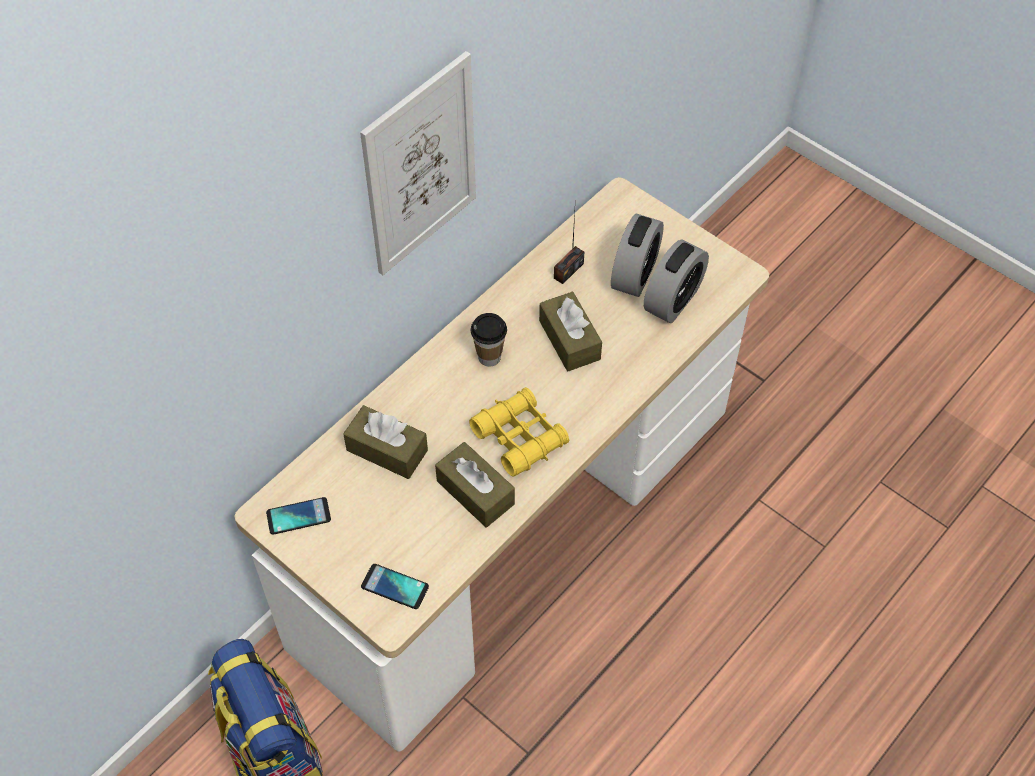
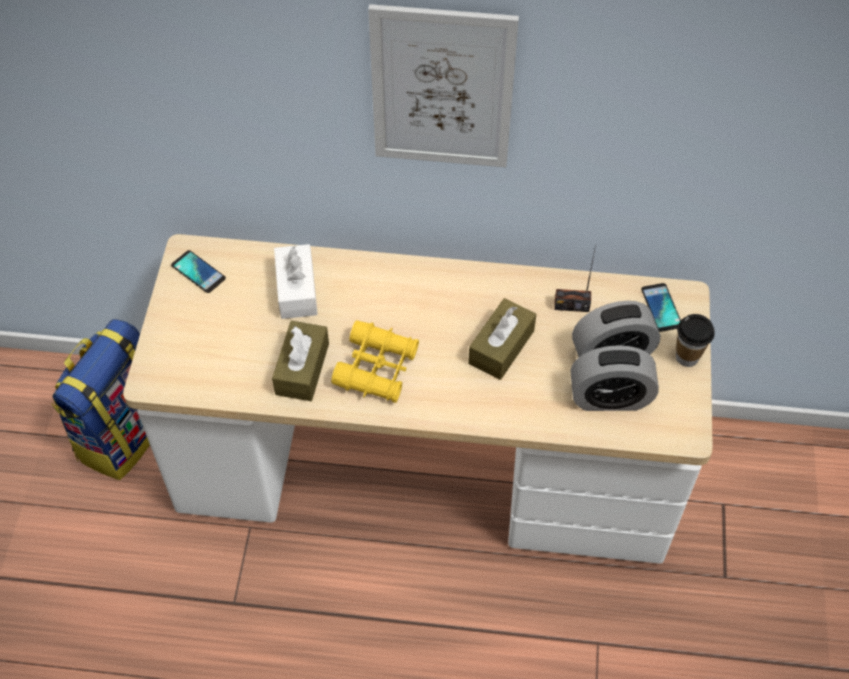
camera: 55 degrees right, 0 degrees up
(387, 450) = (297, 290): brown tissue box -> white tissue box
(395, 587) = (180, 367): phone -> phone (661, 308)
(489, 357) = (437, 303): cup -> cup (687, 357)

